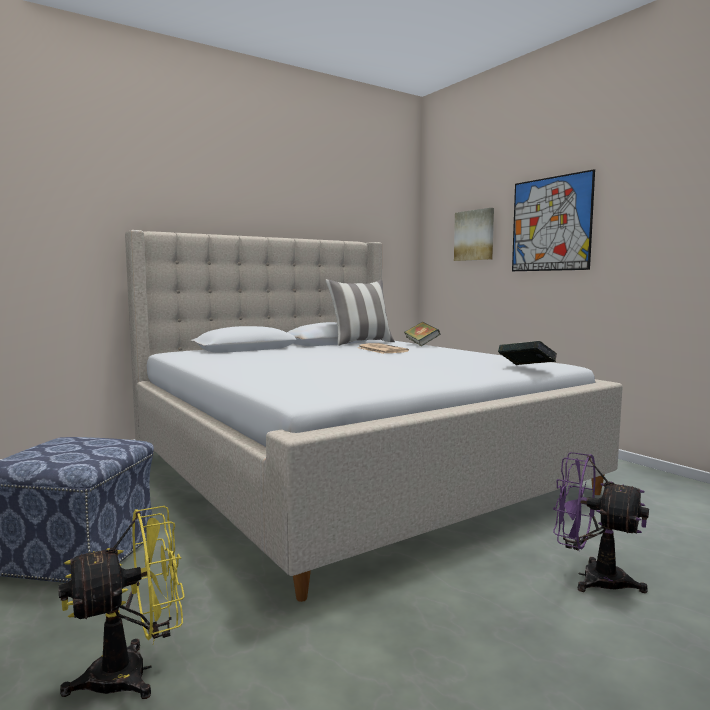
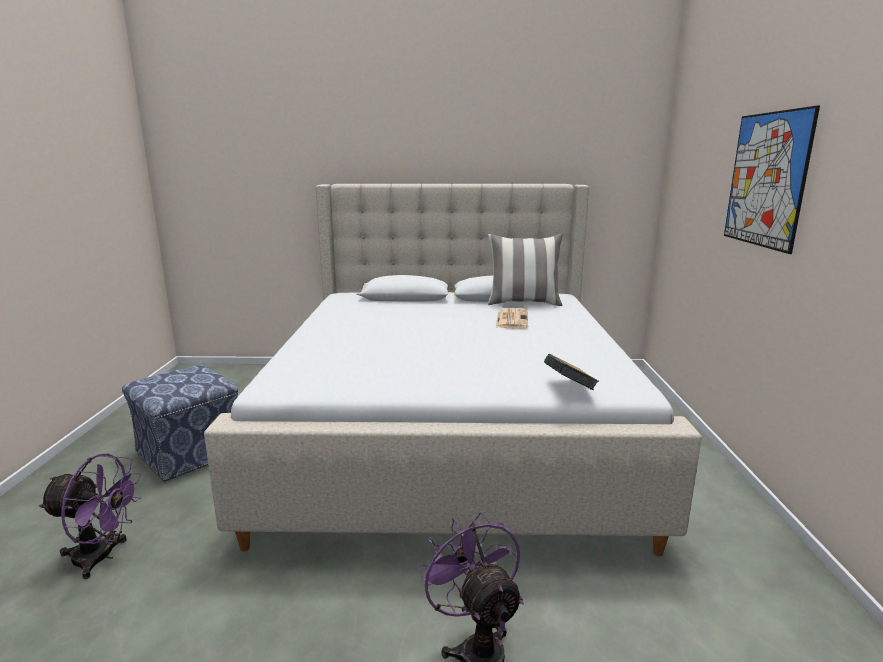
camera: 35 degrees right, 10 degrees up
(134, 673) = (102, 557): yellow fan -> purple fan
(421, 344) = (579, 315): book -> none
(474, 235) = (702, 180): picture -> none

